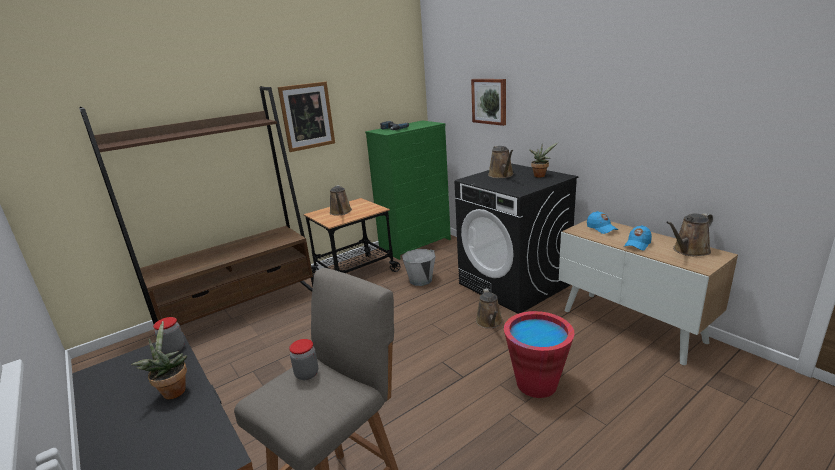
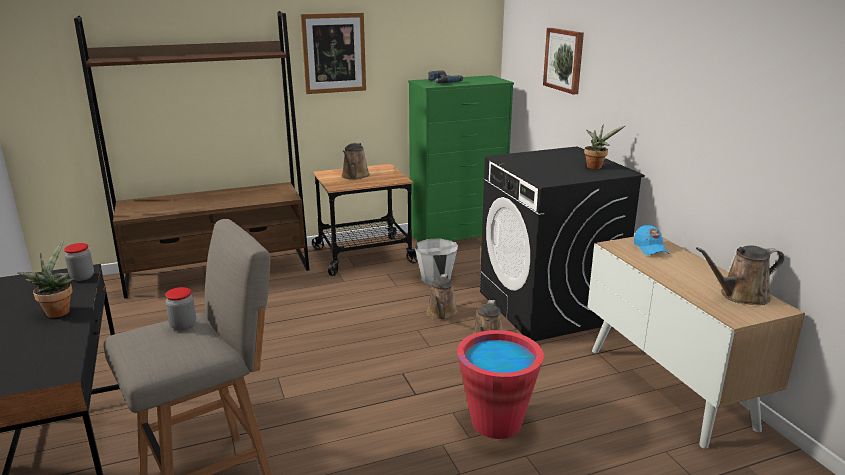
camera: 15 degrees right, 0 degrees up
(501, 175) = (547, 159): brown watering can -> brown watering can (441, 314)
(637, 244) = (678, 275): blue cap -> none

